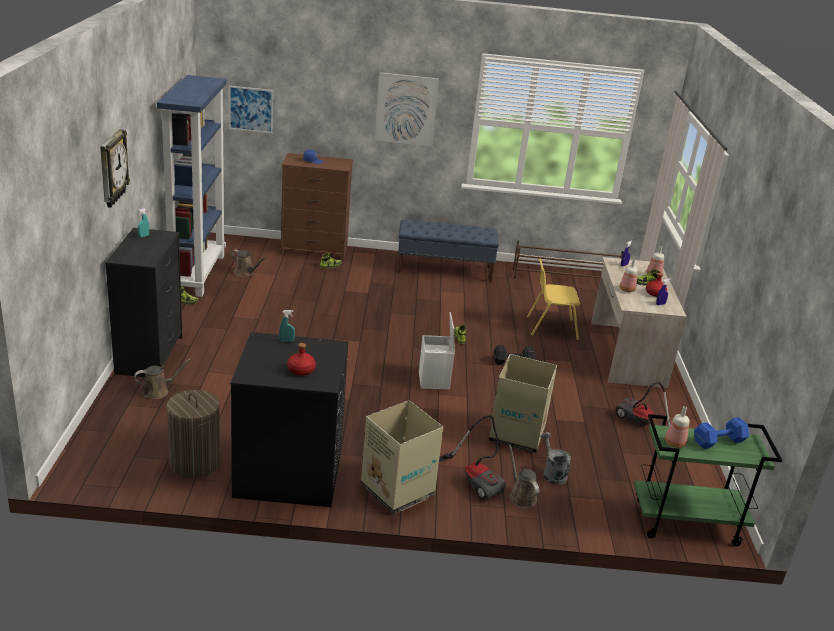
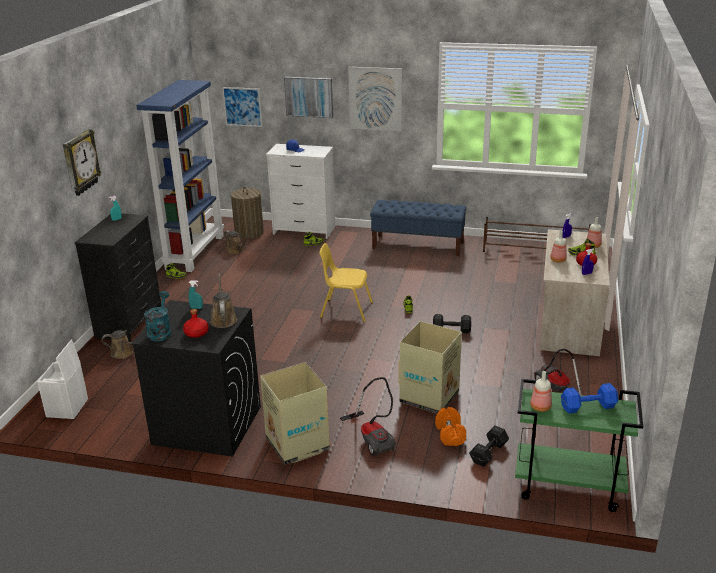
camera: 15 degrees right, 0 degrees up
(194, 463) = (131, 414): laundry basket -> laundry basket (249, 233)
(258, 369) = (160, 332): none -> turquoise watering can
(314, 251) = (304, 230): brown dresser -> white dresser
(330, 103) = (309, 97): none -> picture
(434, 380) = (369, 346): white storage box -> white storage box (67, 408)
(521, 496) = (411, 454): brown watering can -> brown watering can (223, 319)
(551, 328) = (501, 298): yellow chair -> yellow chair (345, 310)
(552, 473) = (450, 434): grey watering can -> orange dumbbell
(598, 491) = (489, 453): none -> black dumbbell

